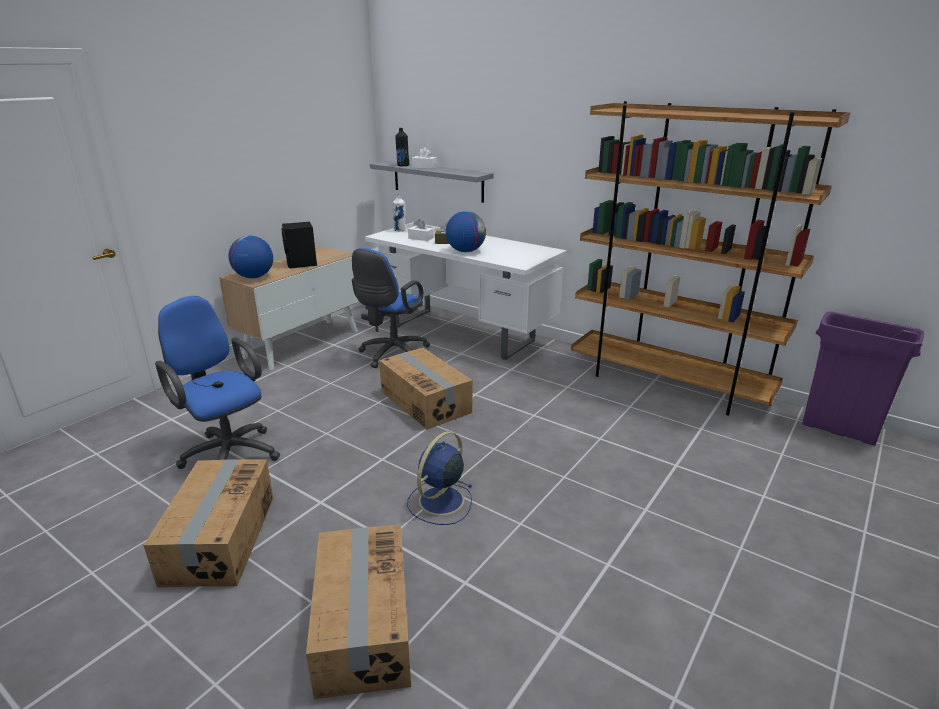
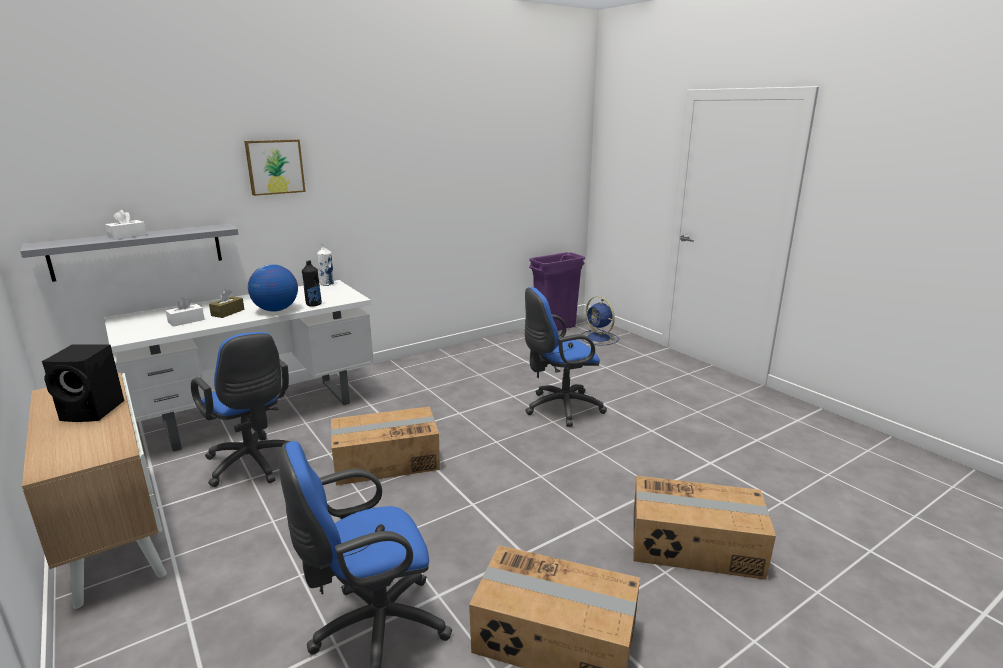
camera: 70 degrees left, 5 degrees down
(254, 277) = (87, 452): globe -> none
(399, 230) = (127, 326): white bottle -> white bottle (327, 284)
(403, 165) = (87, 241): black bottle -> black bottle (313, 304)
(440, 501) = (557, 482): blue fan -> blue fan (599, 338)
(533, 128) = (275, 167): none -> picture
(600, 476) = (559, 408): none -> blue office chair
(668, 384) = (461, 353): brown bookcase -> none

